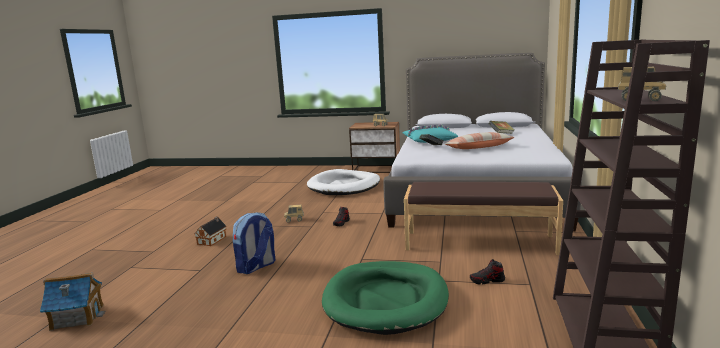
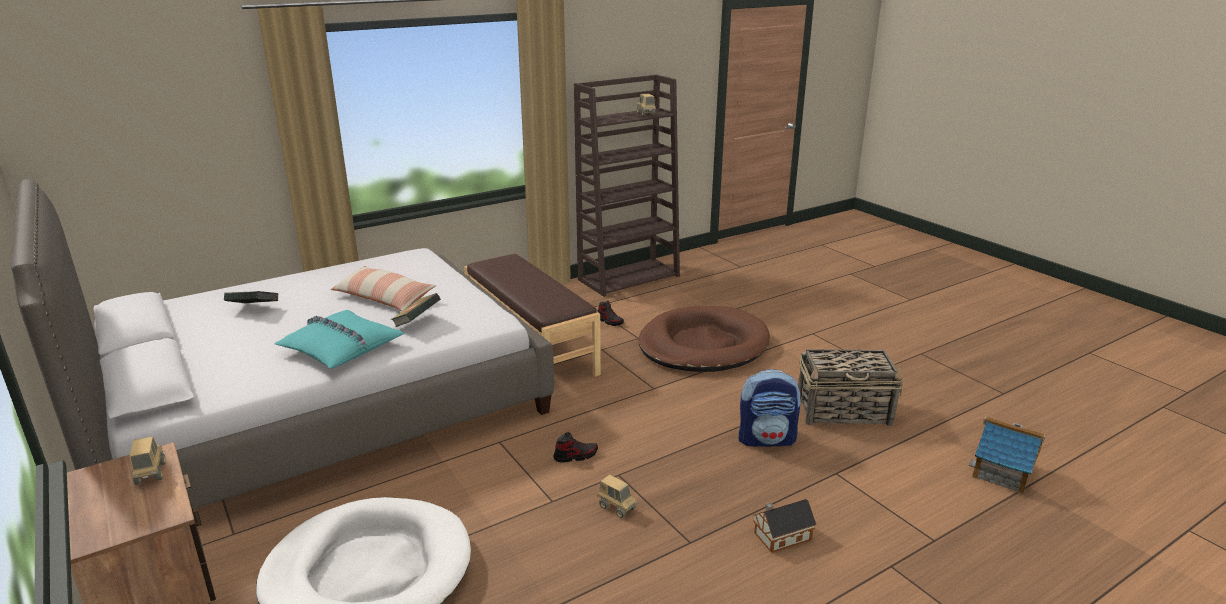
camera: 135 degrees left, 10 degrees up
(216, 305) = (844, 411): none -> basket
(385, 300) = (703, 345): green dog bed -> brown dog bed

